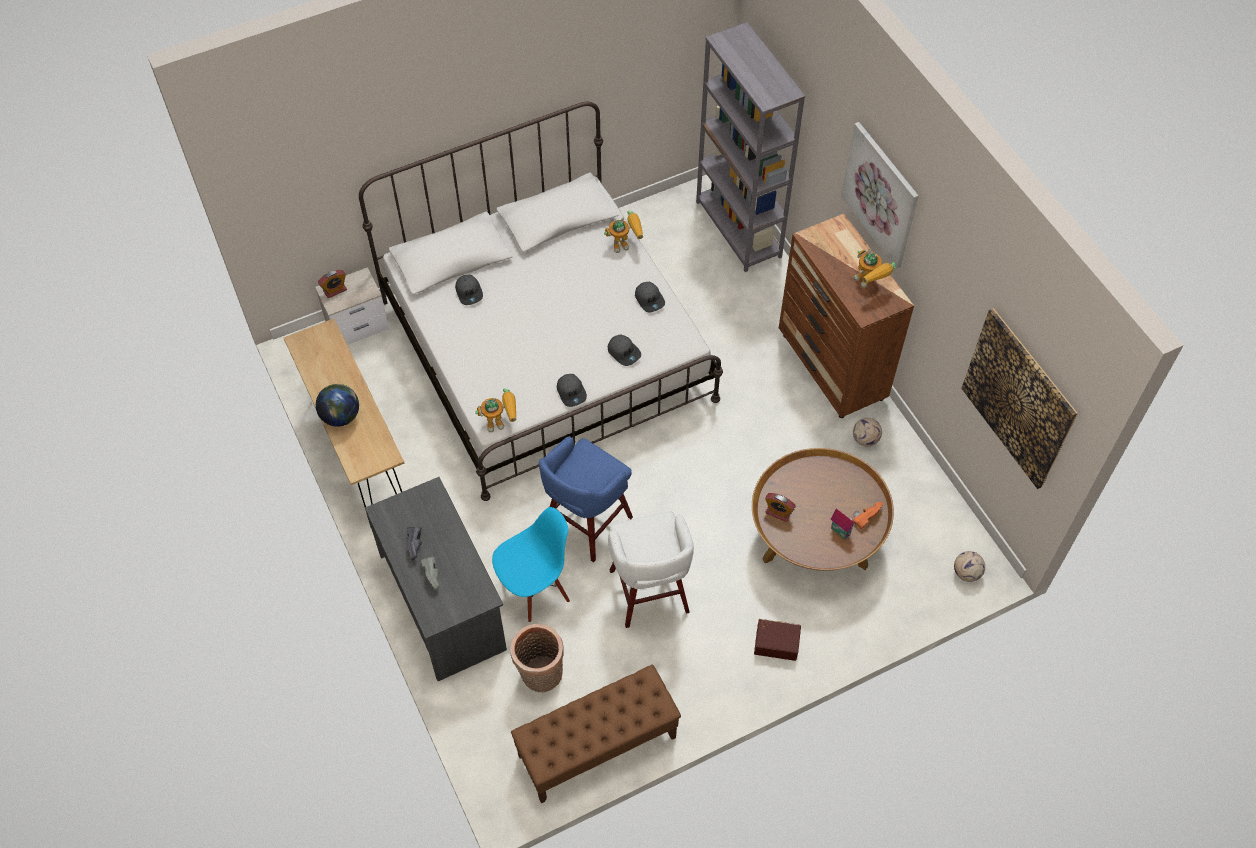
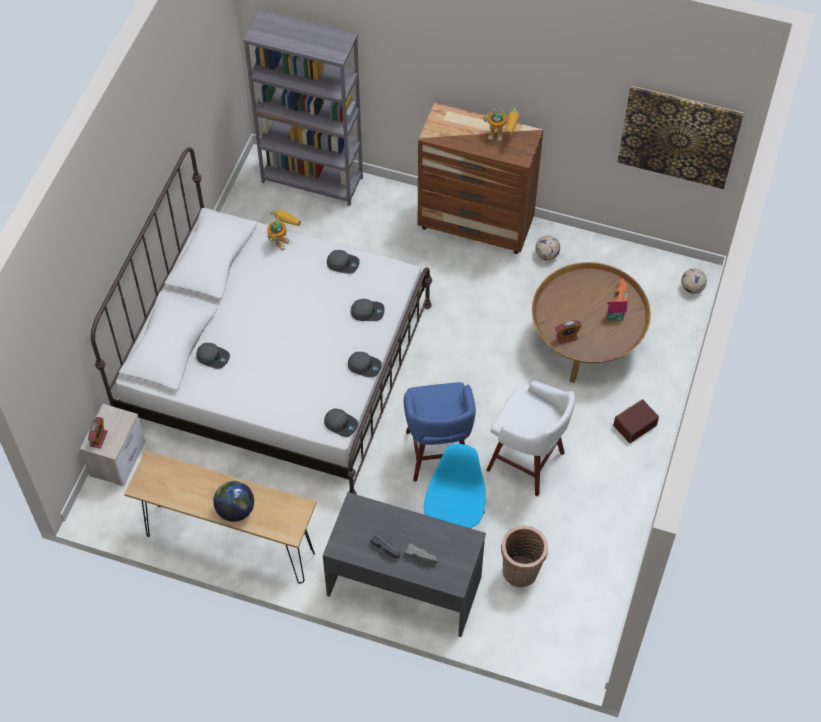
camera: 45 degrees left, 0 degrees up
(501, 422) = (341, 424): toy robot -> grey cap
(596, 747) = (603, 583): brown bench -> none
(880, 195) = (472, 67): picture -> none

